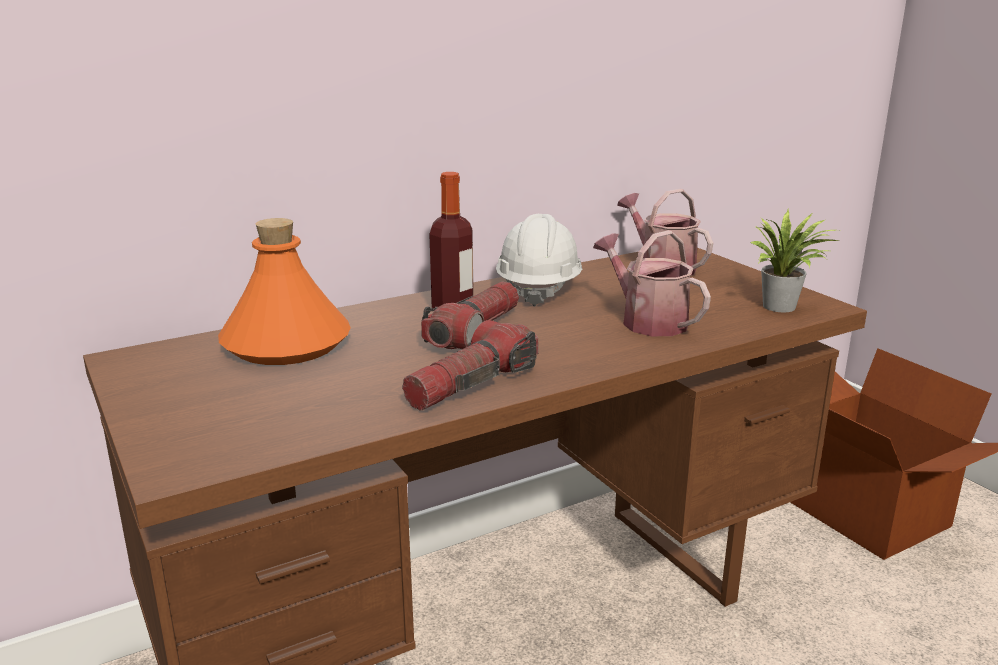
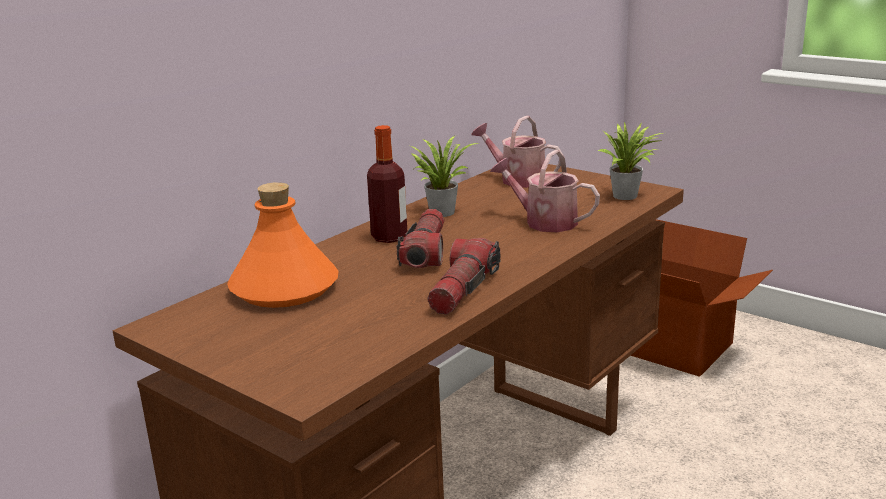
camera: 20 degrees left, 0 degrees up
(538, 289) = (441, 211): white hard hat -> potted plant

